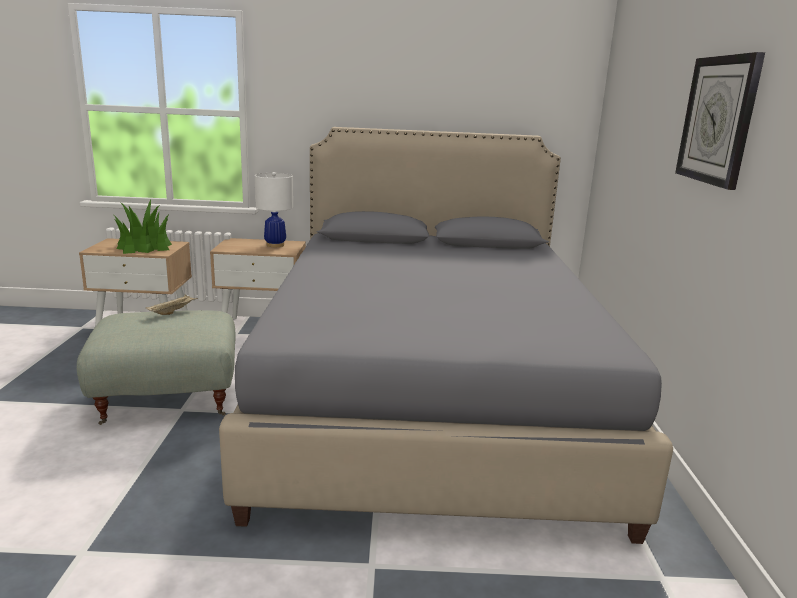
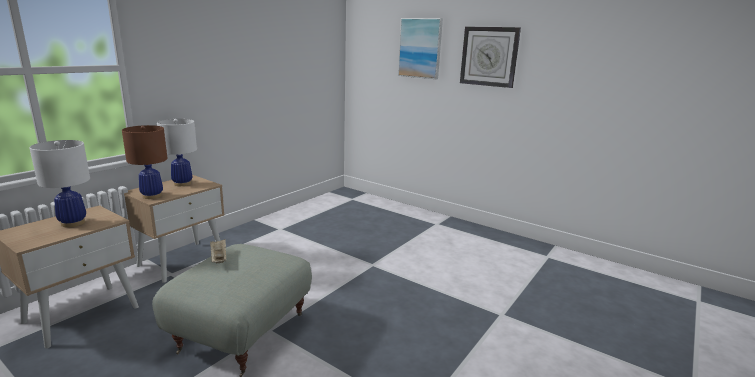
camera: 55 degrees left, 0 degrees up
(144, 247) = (72, 223): potted plant -> white table lamp
(230, 246) = (152, 196): none -> brown table lamp
(429, 399) = (367, 245): grey bed -> none
(654, 105) = (420, 48): none -> picture

